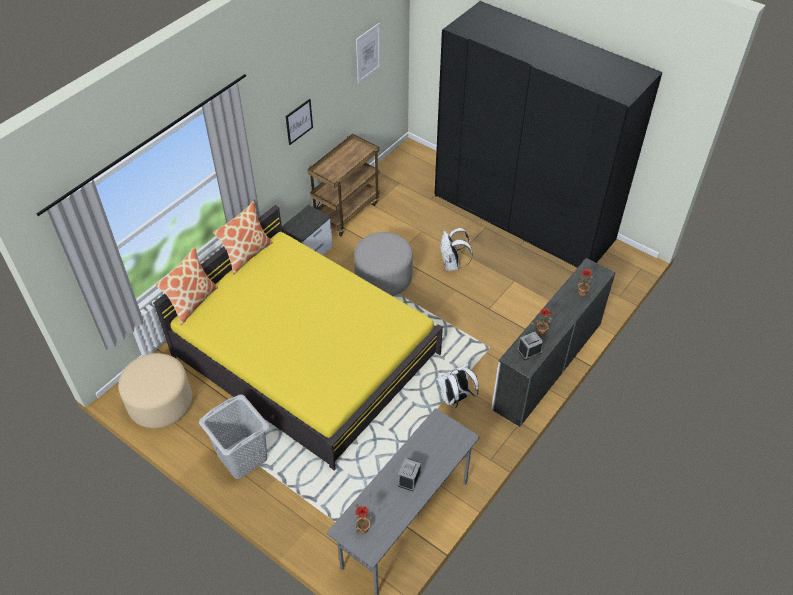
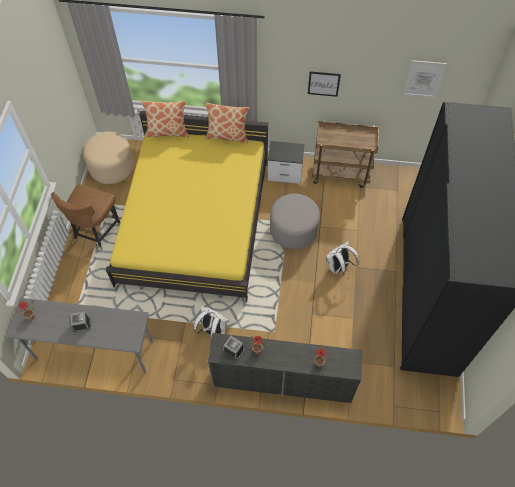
camera: 60 degrees right, 10 degrees up
(242, 457) = (96, 232): grey laundry basket -> brown chair

